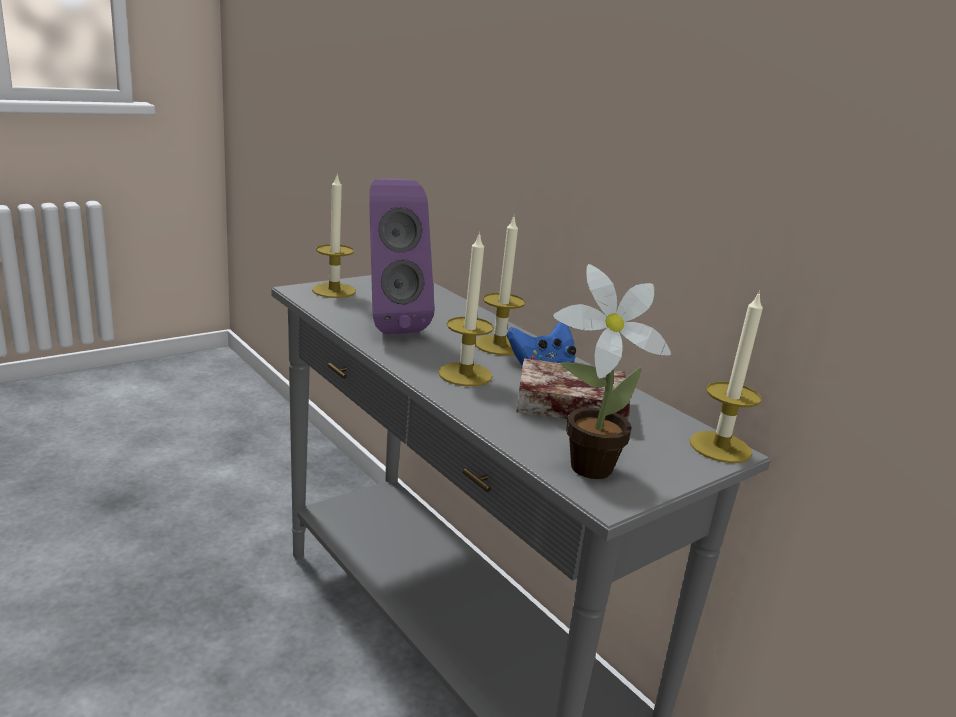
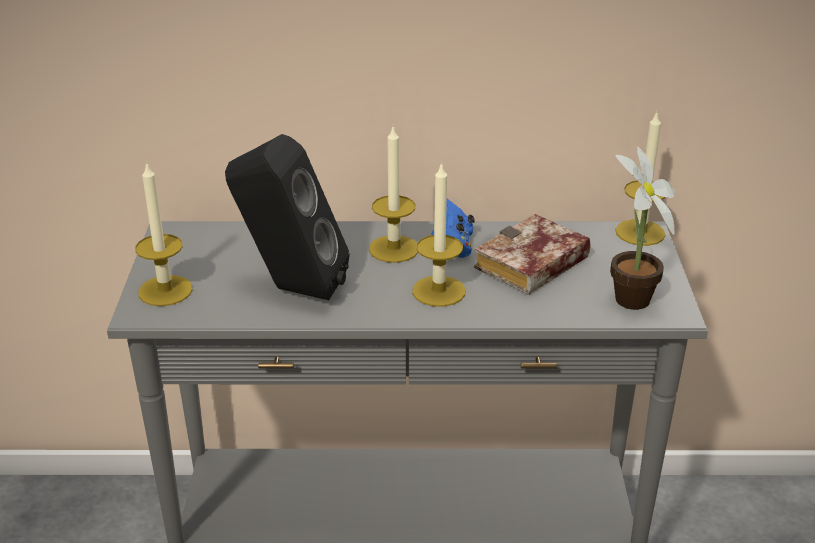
camera: 50 degrees left, 10 degrees up
(389, 324) = (291, 289): purple speaker -> black speaker

